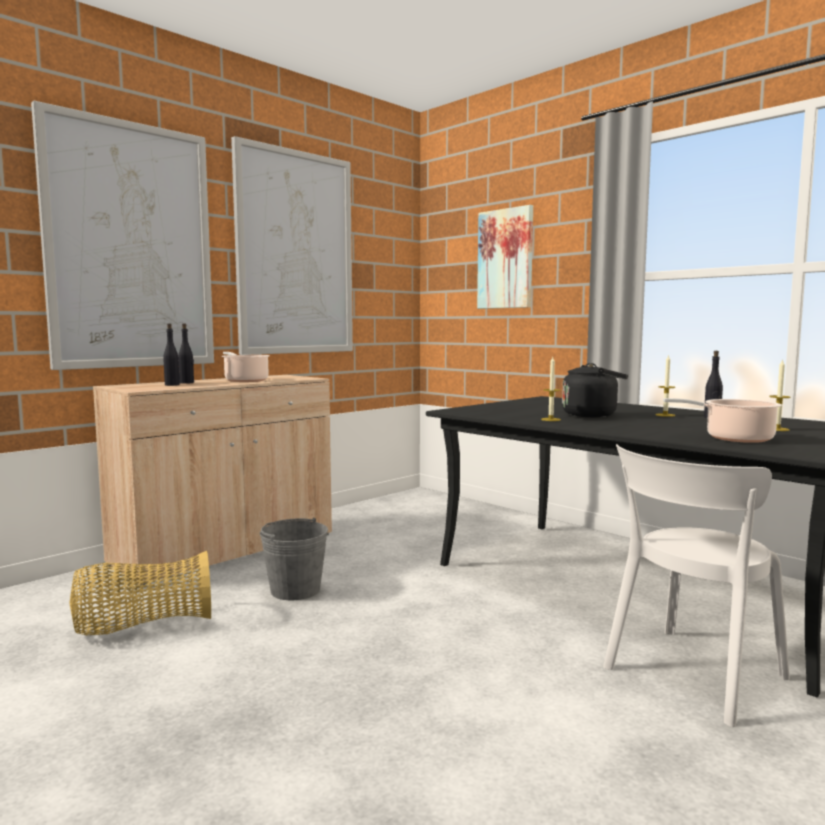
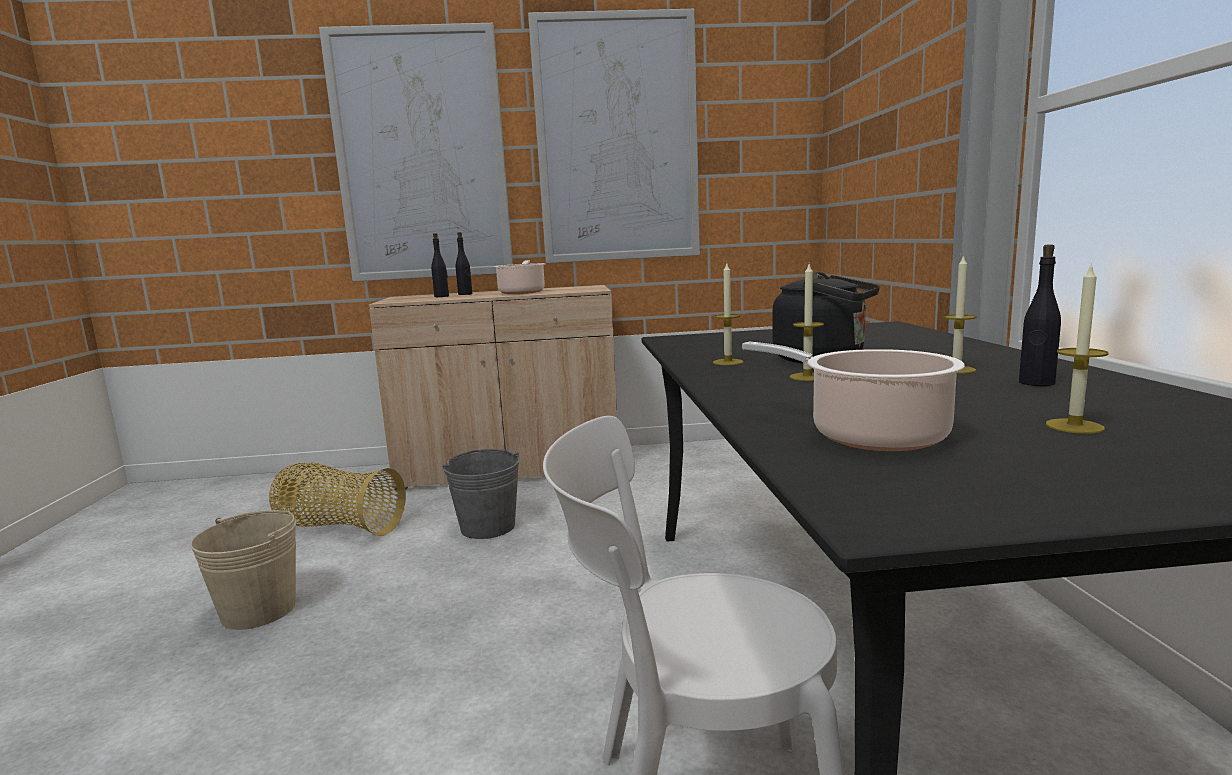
camera: 40 degrees right, 5 degrees up
(207, 697) = (259, 610): none -> beige bucket
(505, 259) = (892, 106): picture -> none
(620, 422) = (807, 377): none -> candle

